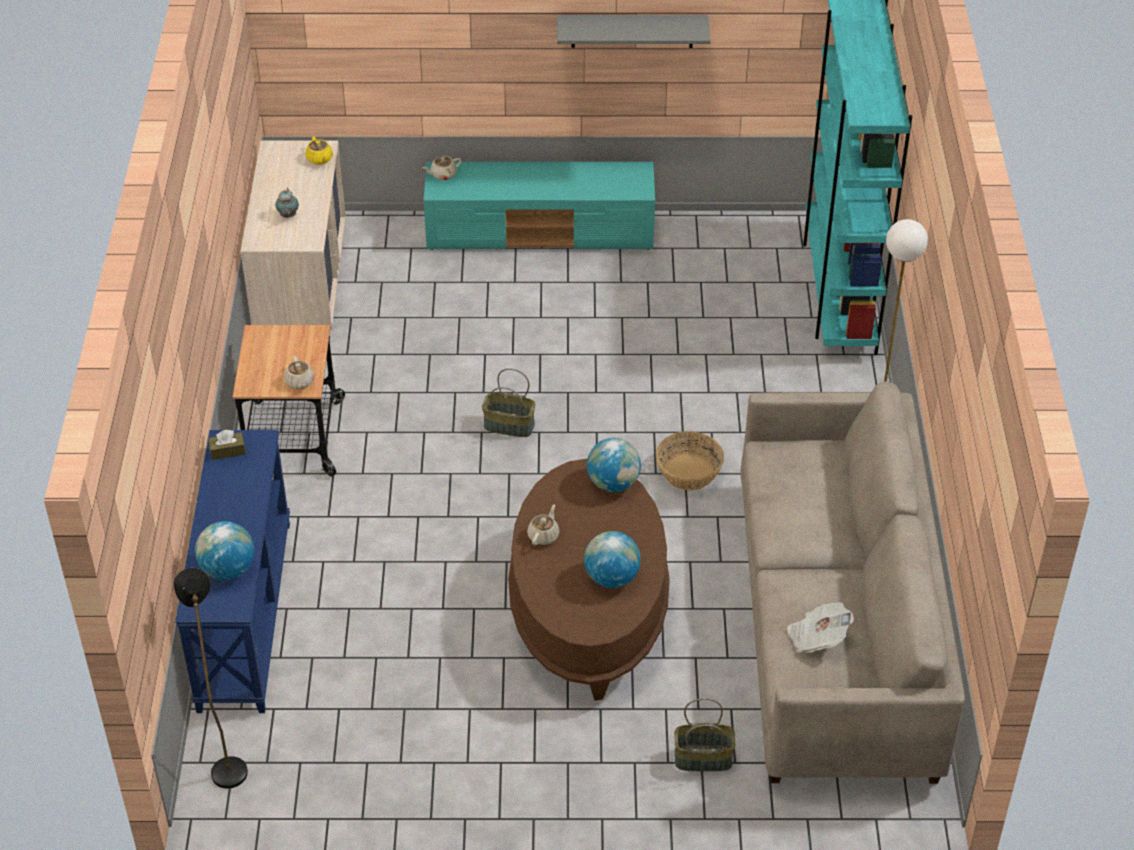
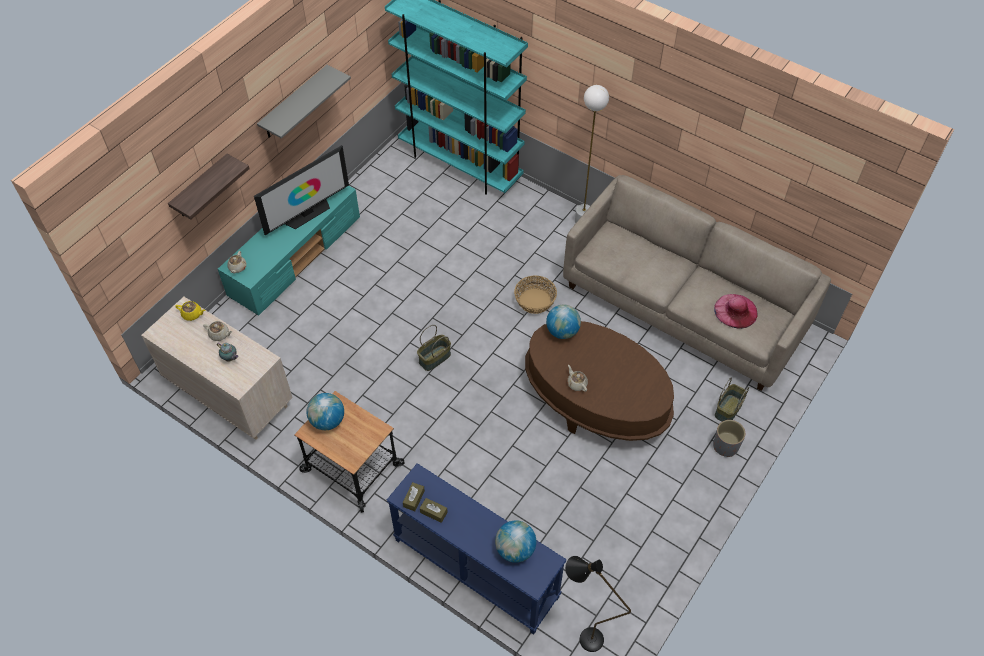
camera: 55 degrees left, 10 degrees up
(223, 476) = (433, 512): none -> brown tissue box
(300, 382) = (371, 432): beige teapot -> beige teapot (219, 334)
(440, 37) = (201, 187): none -> shelf
(576, 183) = (307, 213): none -> television
(611, 578) = (629, 371): globe -> globe (327, 421)
(637, 783) = (725, 446): none -> grey planter
(817, 638) = (735, 311): newspaper -> pink hat

